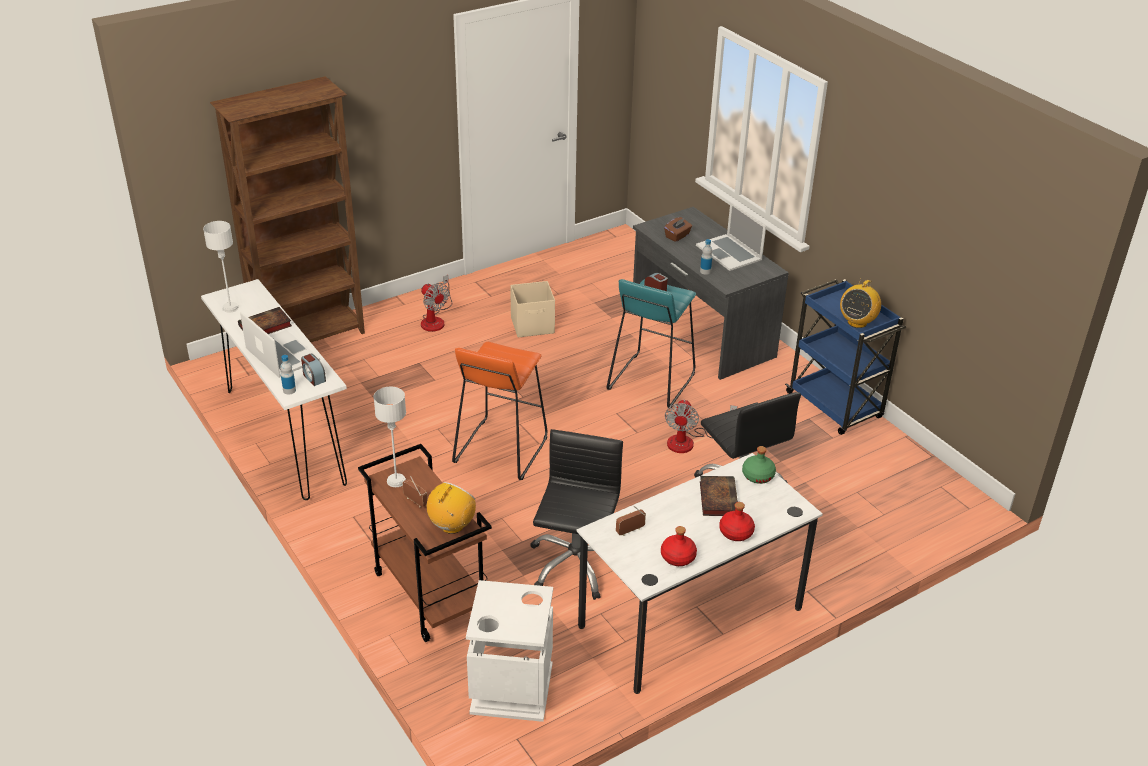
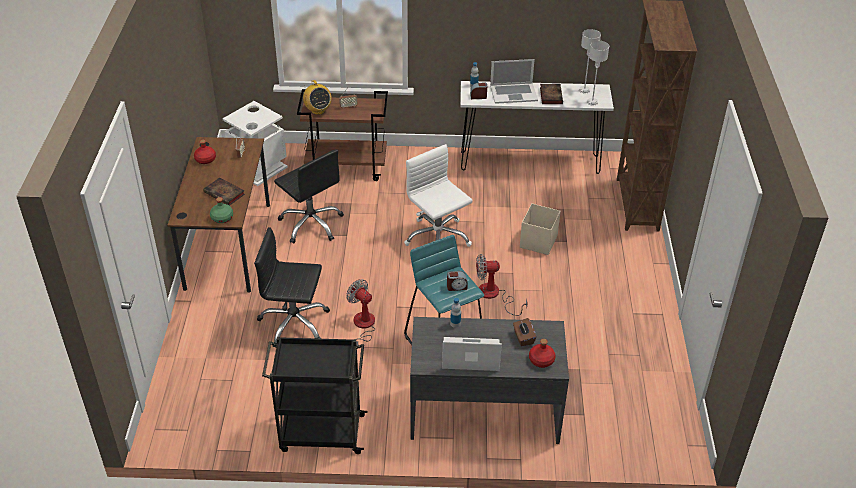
camera: 125 degrees right, 5 degrees up
(396, 481) = (371, 106): grey table lamp -> grey table lamp (592, 102)
(435, 319) = (618, 270): fan -> fan (494, 295)
(500, 450) = (437, 238): orange stool -> white office chair
(533, 326) = (570, 317): beige storage box -> beige storage box (538, 242)
(690, 617) = (228, 245): white desk -> brown desk
(736, 532) = (195, 186): red bottle -> red bottle (541, 360)
(835, 406) = (320, 433): blue cart -> black cart
(857, 322) = (299, 356): radio -> none

